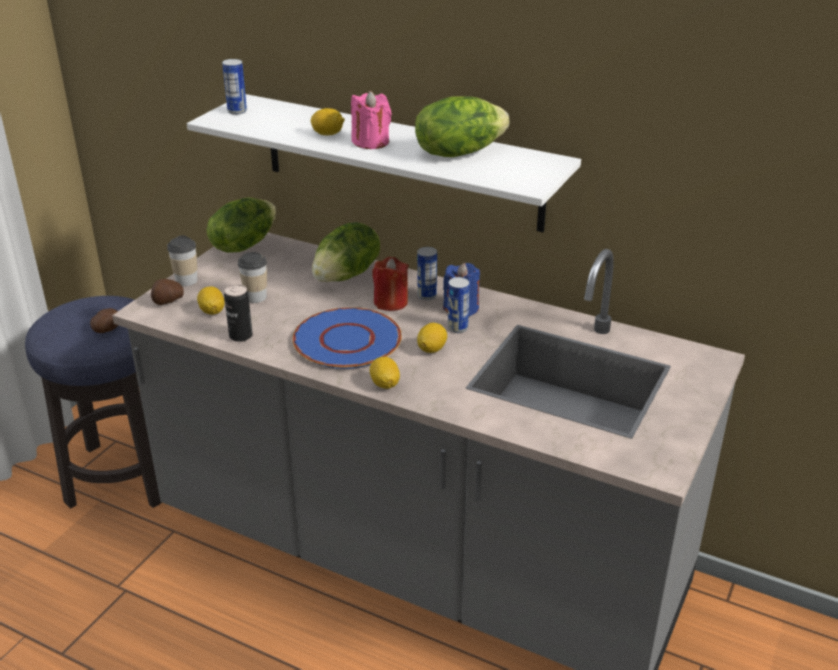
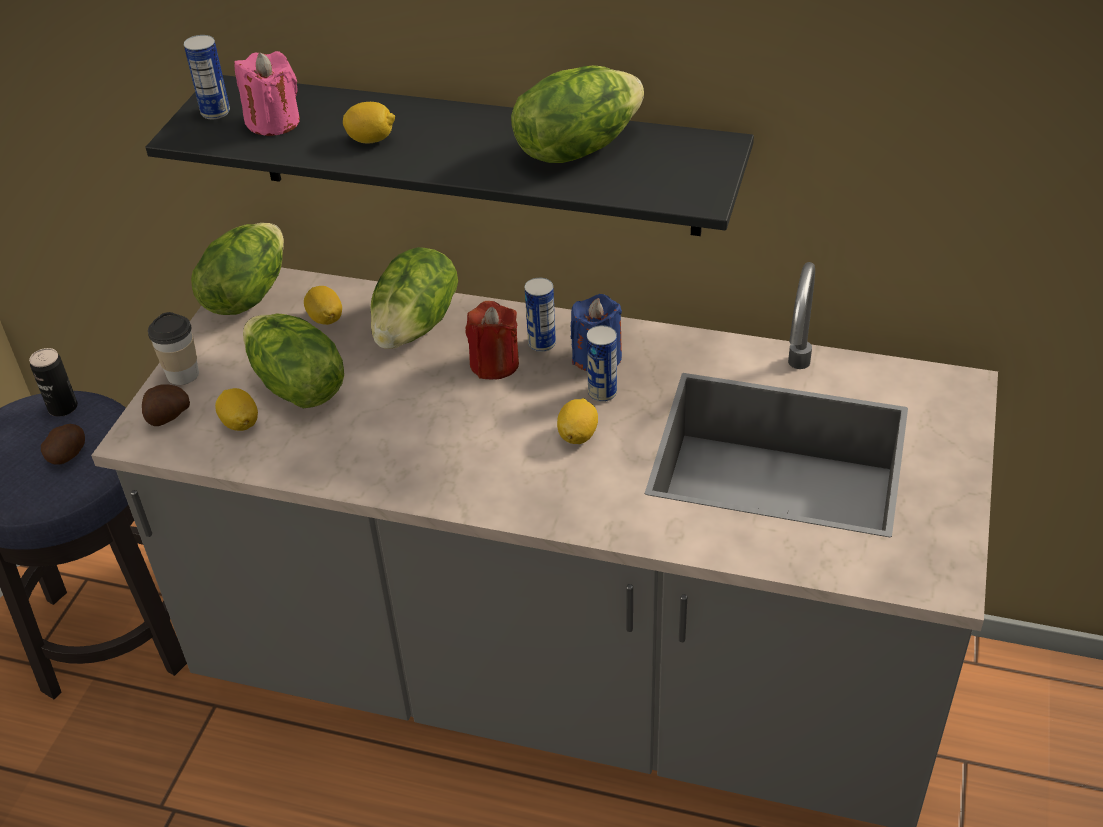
camera: 10 degrees left, 10 degrees up
(241, 336) = (297, 460): can -> can (63, 408)
(255, 297) = (296, 387): cup -> lettuce
(346, 340) = (452, 441): blue plate -> none
(371, 142) = (441, 147): pink candle -> pink candle (273, 122)
(385, 384) = (531, 507): lemon -> lemon (325, 318)
(400, 162) = (474, 155): white shelf -> black shelf

